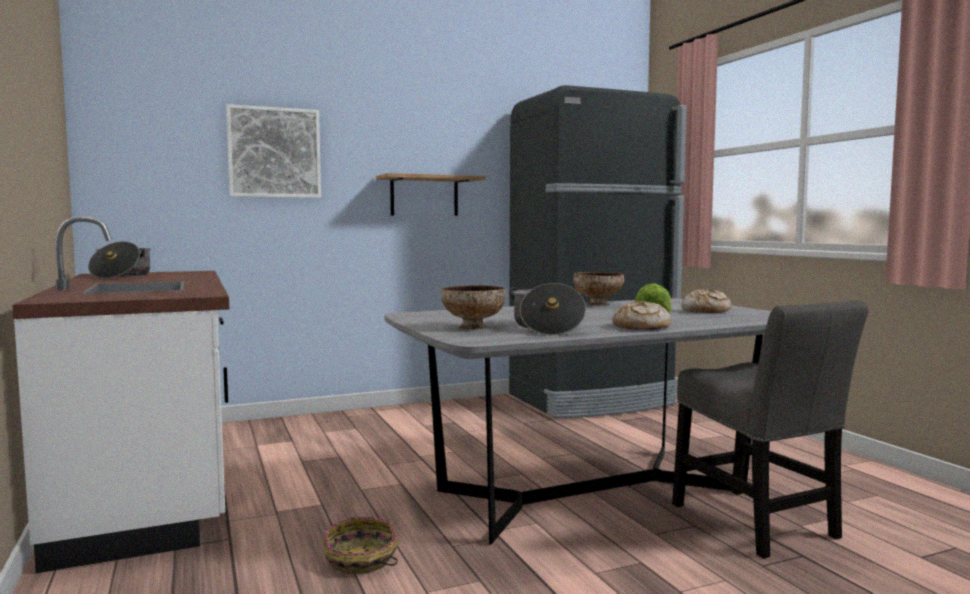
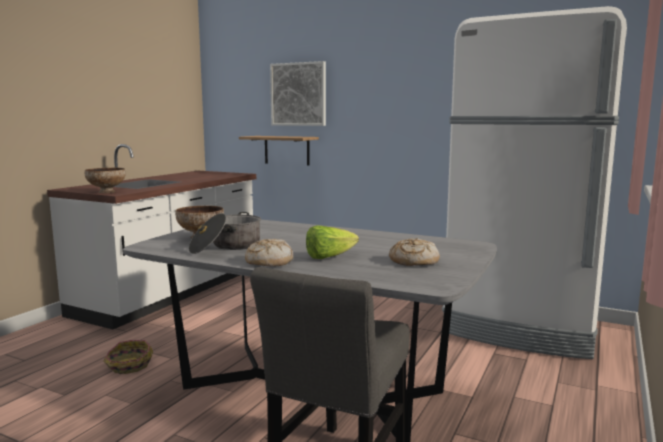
camera: 50 degrees right, 5 degrees up
(121, 276) = (195, 174): cooking pot -> none
(424, 196) = (401, 123): shelf -> shelf (287, 150)
(592, 400) = (521, 329): black fridge -> white fridge
(597, 304) = (384, 236): bowl -> bowl (107, 192)

